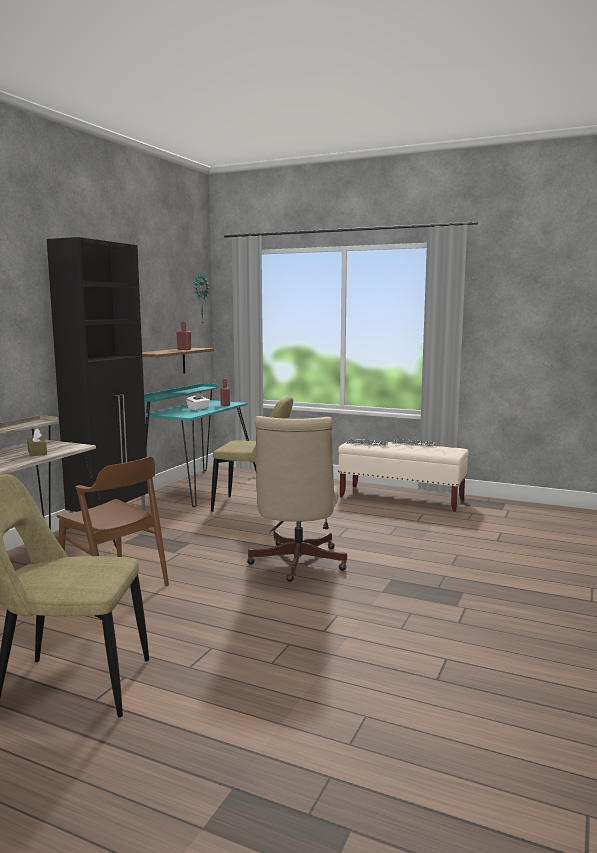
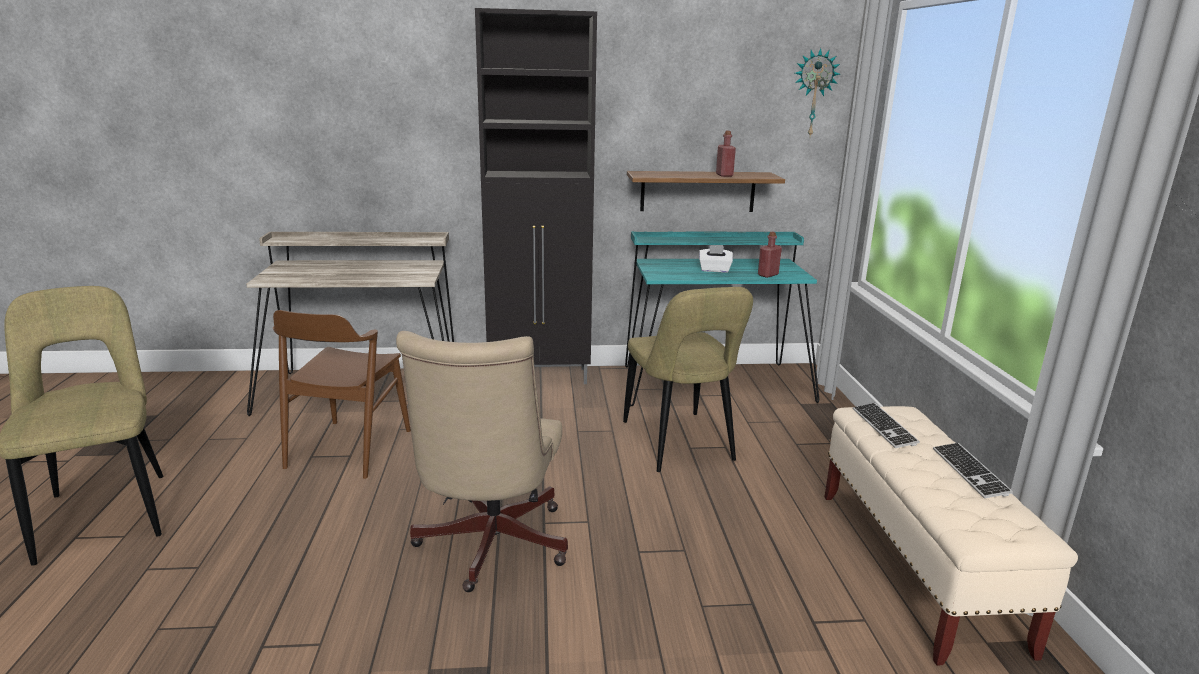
camera: 60 degrees right, 10 degrees up
(37, 452) = (377, 274): brown tissue box -> none
(296, 564) = (489, 547): beige office chair -> beige office chair turned 60 degrees counterclockwise

